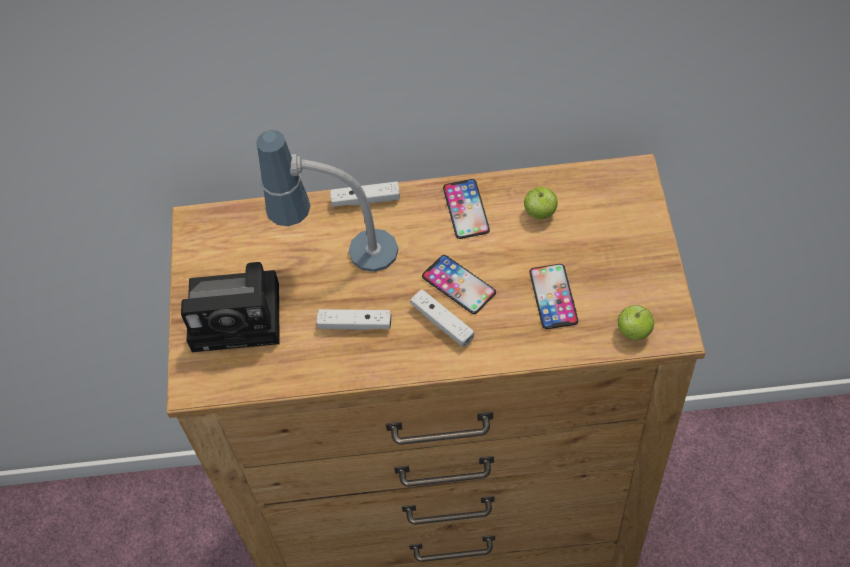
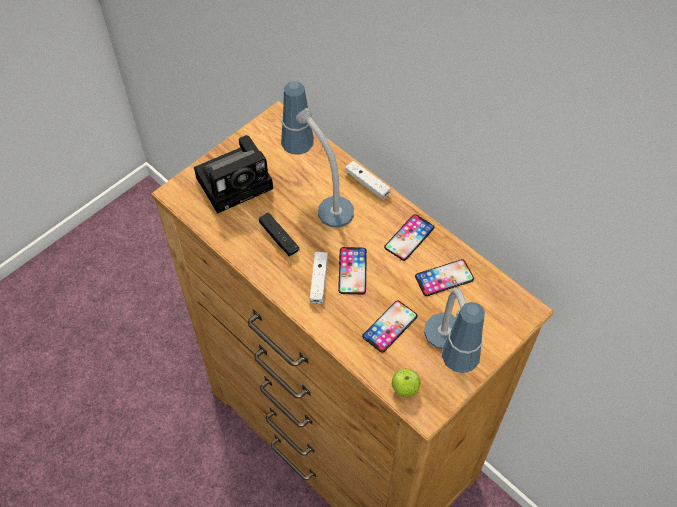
camera: 45 degrees right, 0 degrees up
(240, 315) = (237, 181): camera -> camera turned 75 degrees counterclockwise
(355, 324) = (279, 238): white game controller -> black game controller
(540, 213) = (444, 278): apple -> phone
(630, 272) = (447, 357): none -> table lamp

